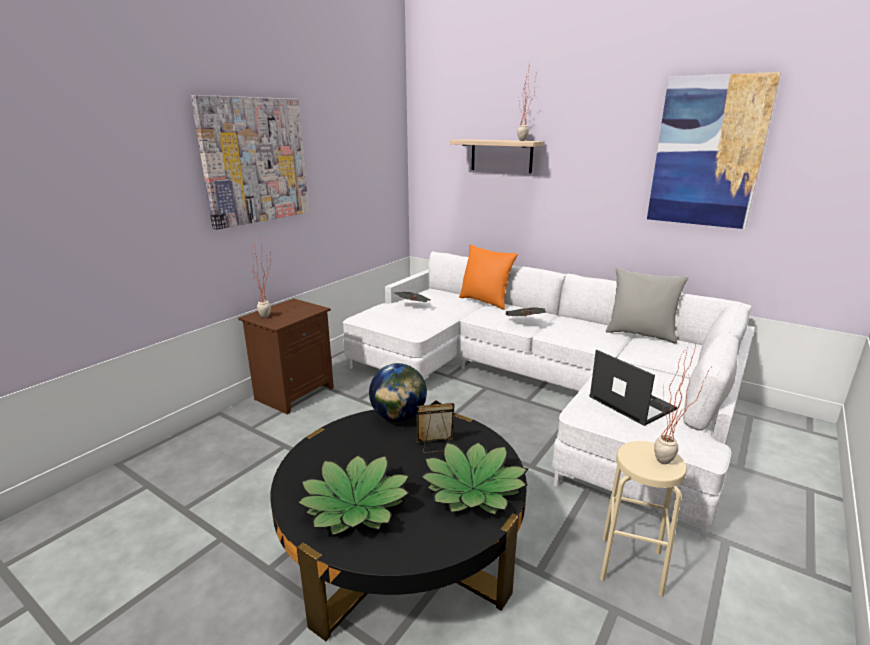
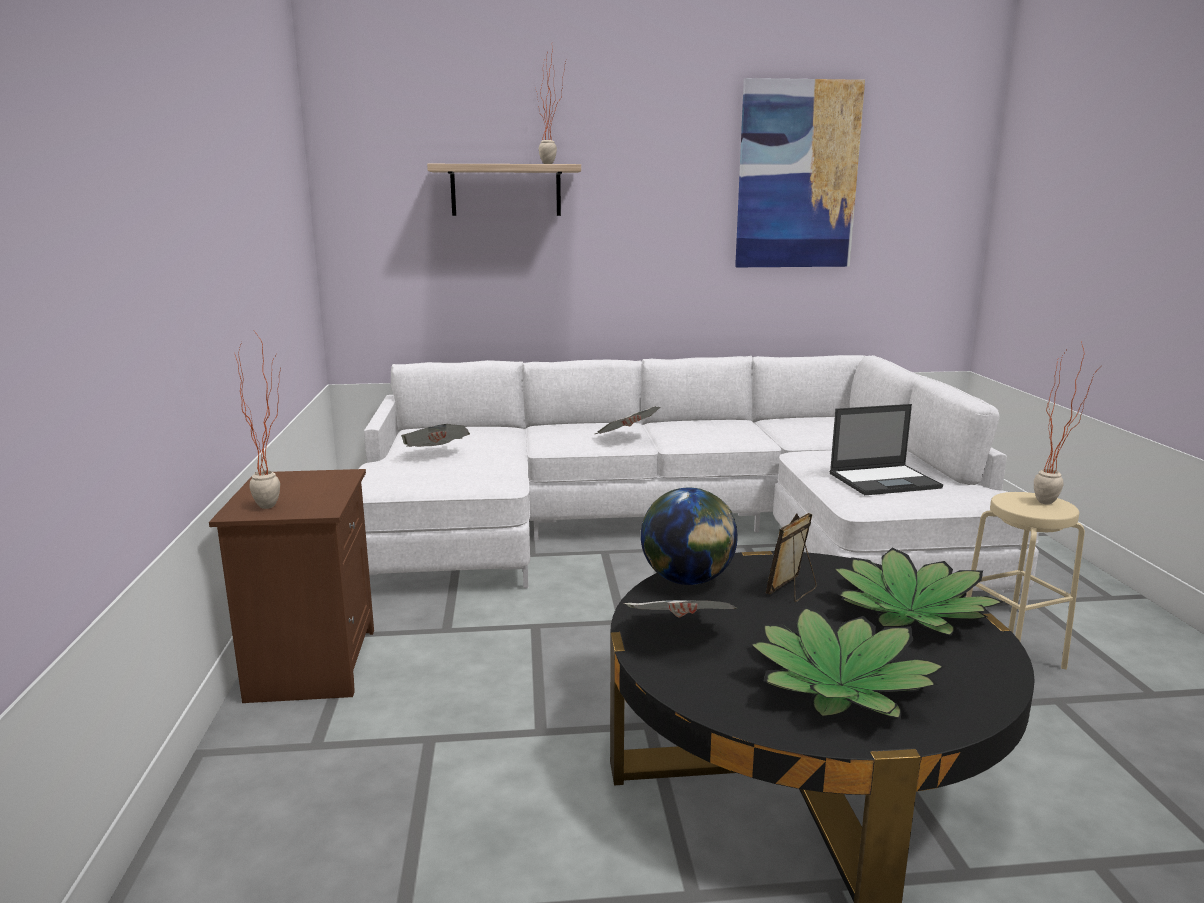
camera: 40 degrees left, 5 degrees down
(255, 161) = (186, 178): picture -> none
(342, 442) = (679, 634): none -> newspaper
(485, 301) = (526, 427): orange pillow -> none
(630, 402) = (885, 480): laptop -> laptop turned 150 degrees clockwise
(640, 334) = (767, 420): grey pillow -> none

